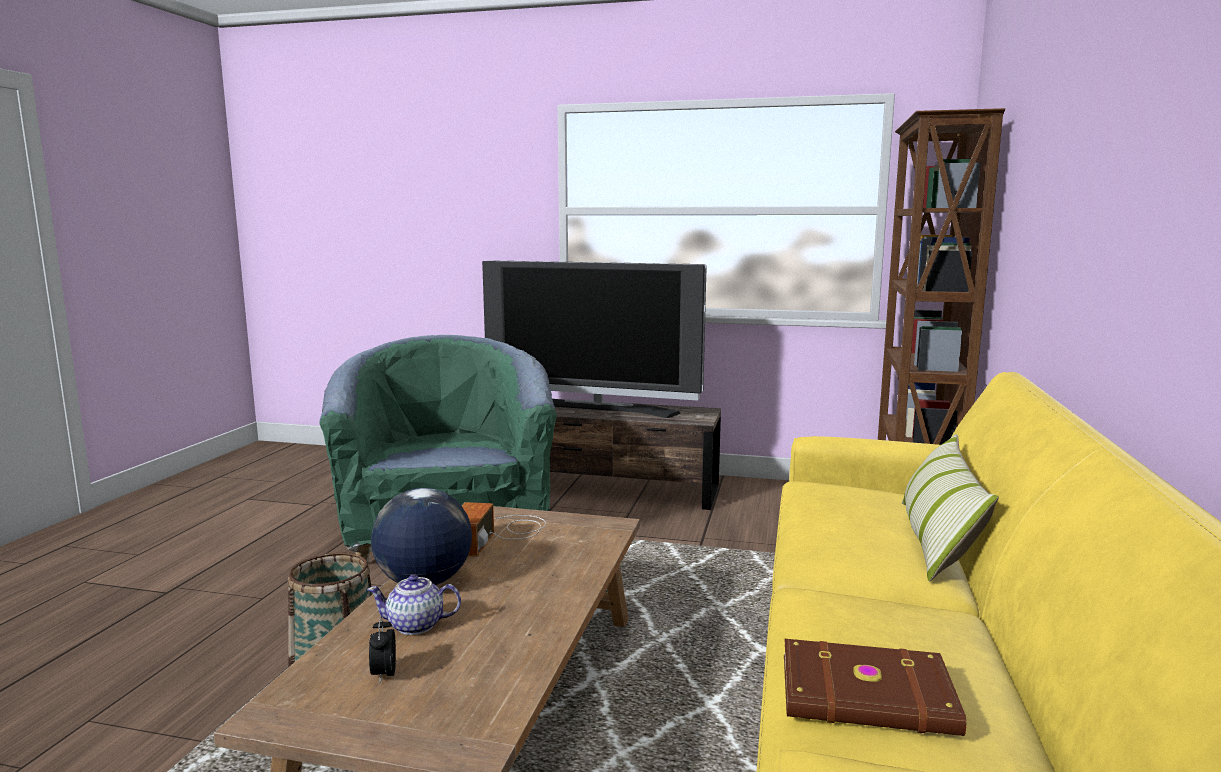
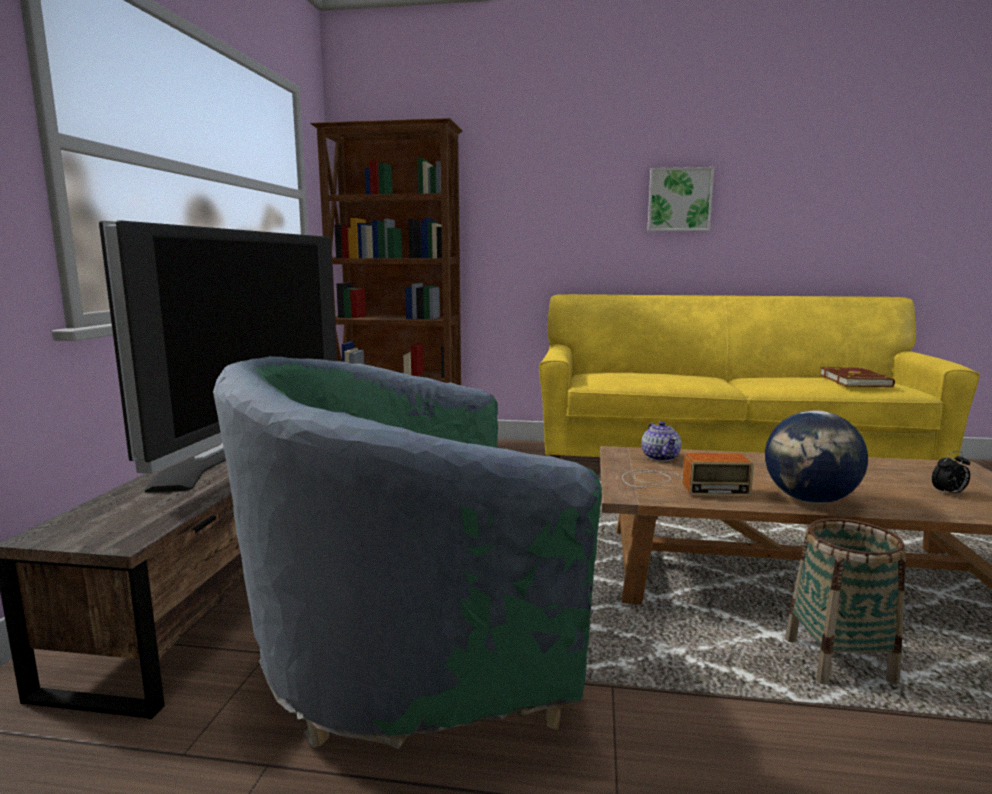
camera: 95 degrees left, 0 degrees up
(416, 626) = (877, 493): teapot -> teapot (660, 457)
(937, 540) = (660, 372): pillow -> none
(1122, 212) = (679, 200): none -> picture

